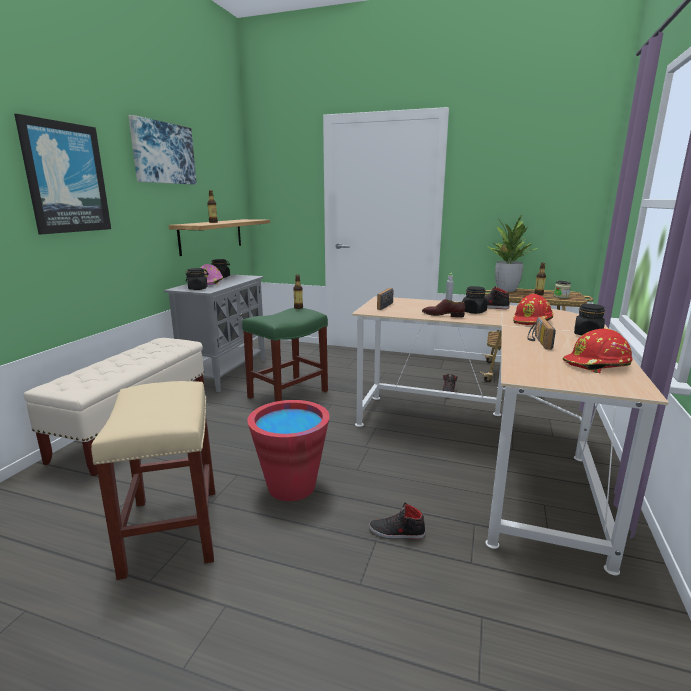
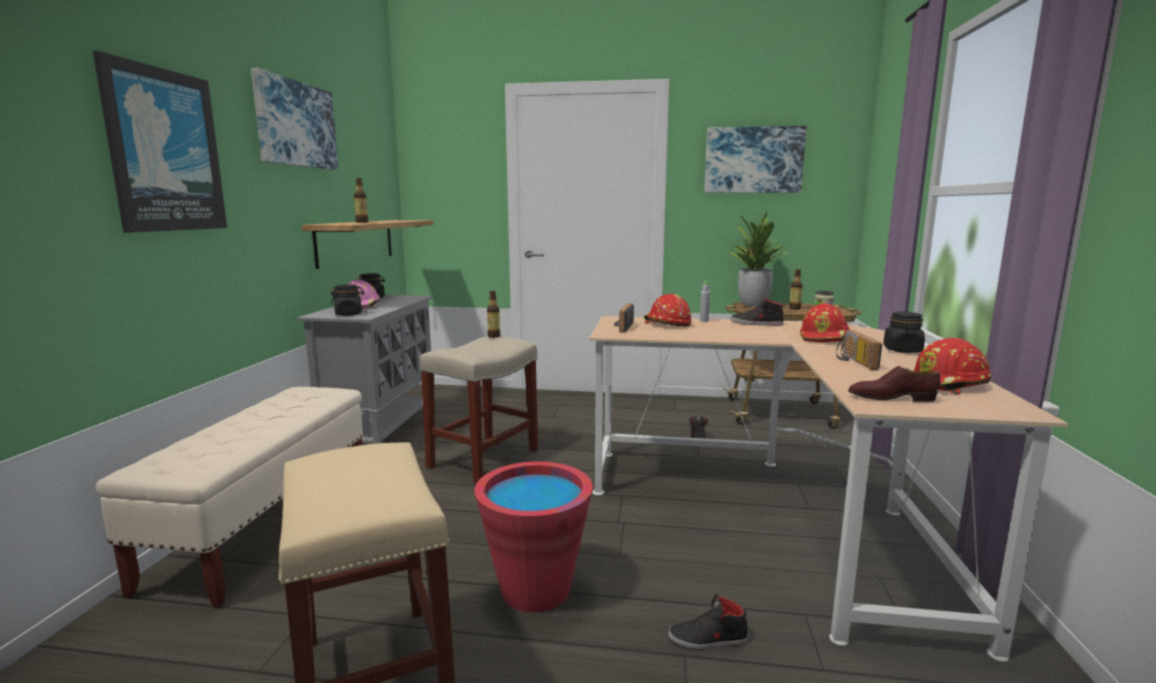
camera: 10 degrees left, 5 degrees down
(289, 394) = (484, 457): green stool -> beige stool
(417, 304) = (666, 324): none -> red hard hat
(442, 315) = (709, 335): brown shoe -> brown shoe (891, 398)
(473, 312) = (744, 330): black jar -> none
(514, 173) = (753, 160): none -> picture

